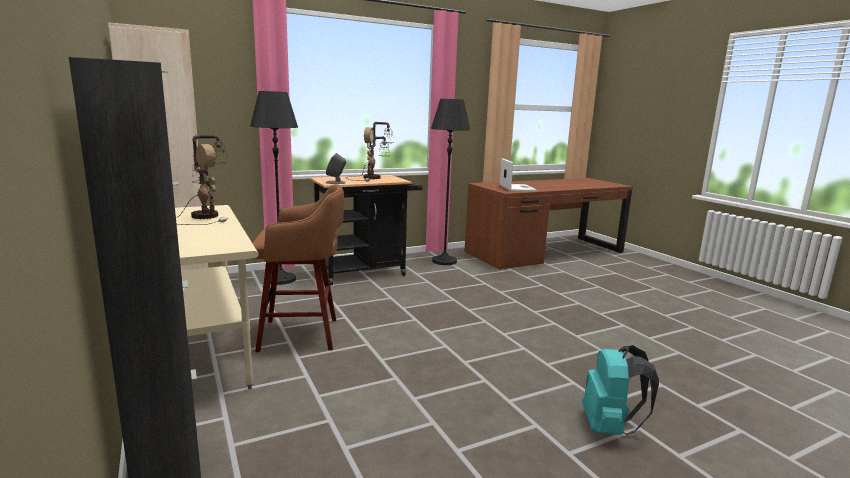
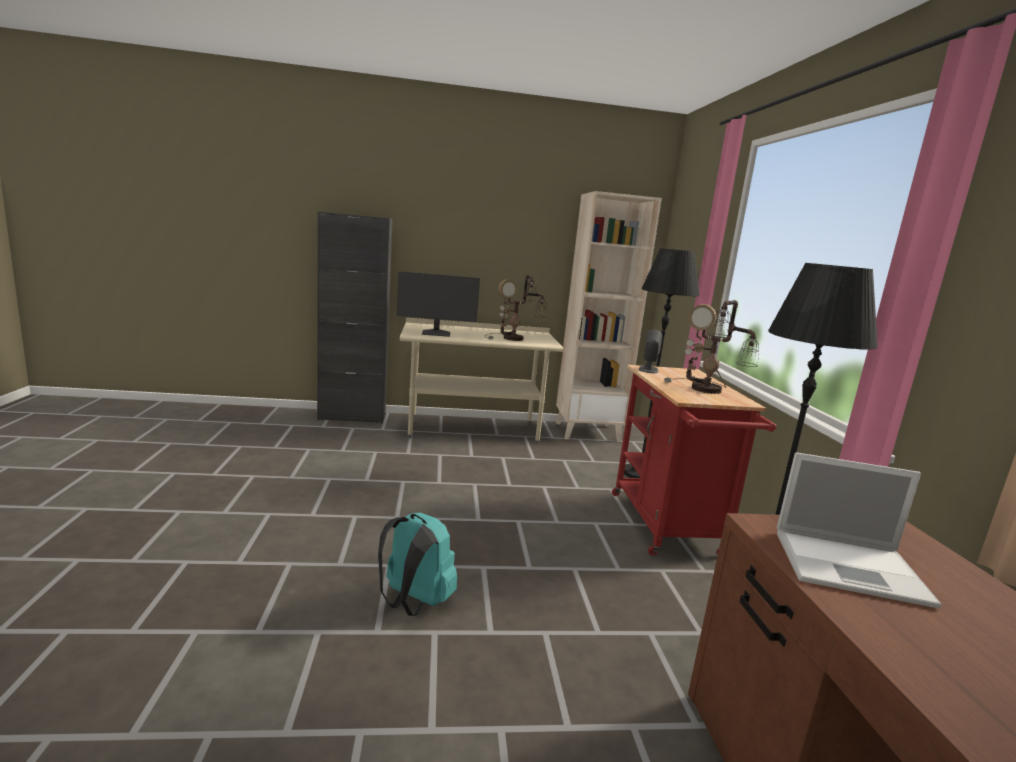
camera: 110 degrees right, 0 degrees up
(214, 240) = (436, 333): none -> monitor
(302, 334) = (481, 462): brown stool -> none
(366, 272) = (668, 528): black cart -> red cart
(610, 427) = (161, 544): turquoise backpack -> turquoise backpack (414, 603)

